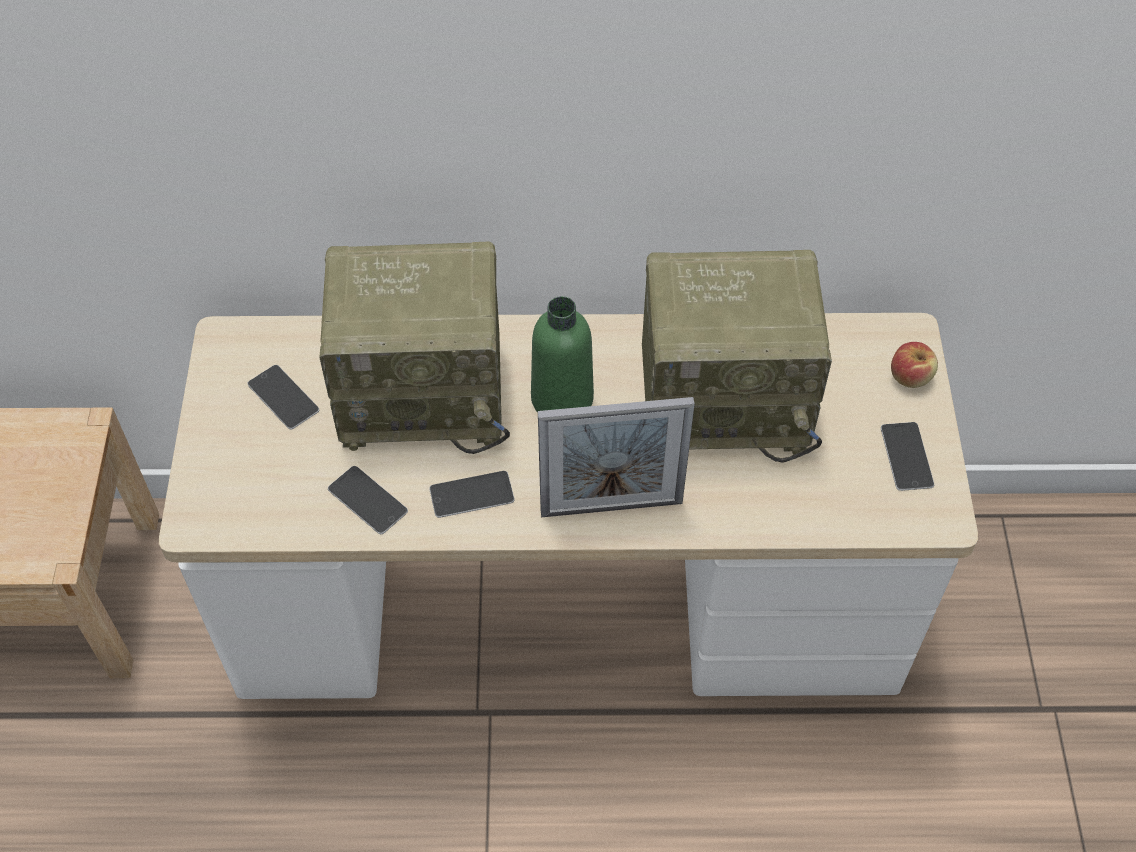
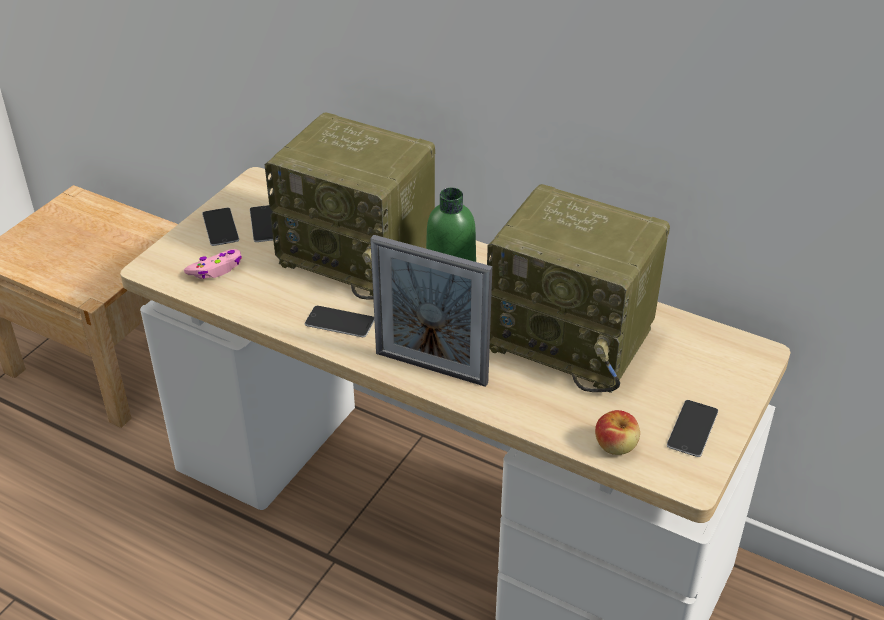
camera: 30 degrees right, 15 degrees down
(276, 489) = (216, 269): none -> pink game controller
(367, 500) = (268, 298): phone -> phone (220, 227)
(910, 376) = (737, 379): apple -> apple (616, 445)

